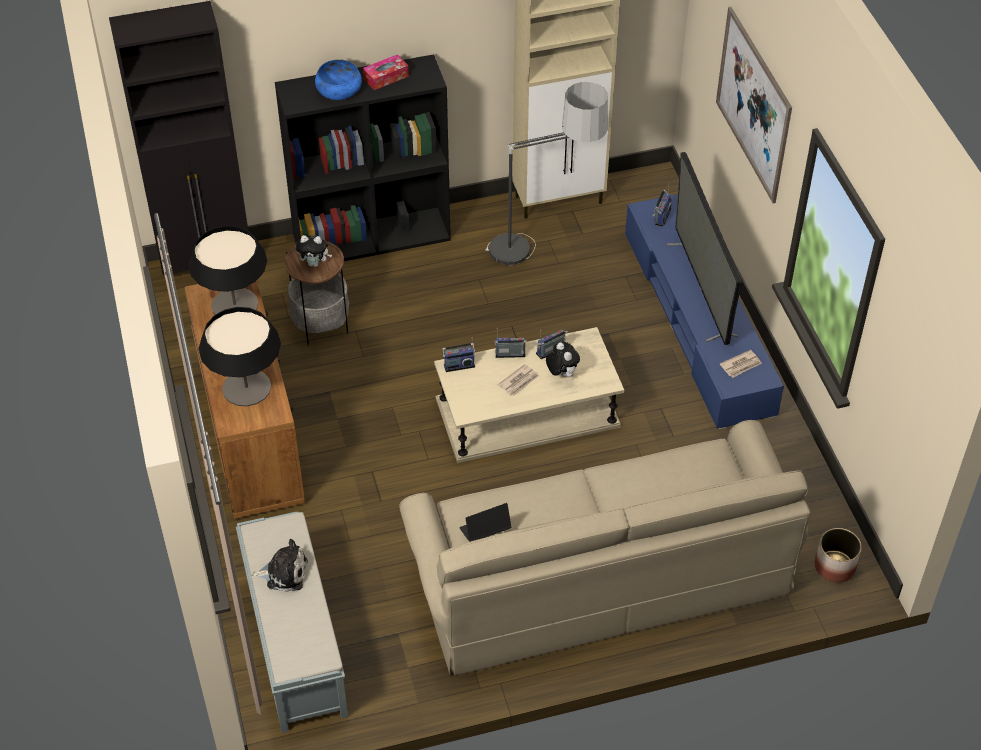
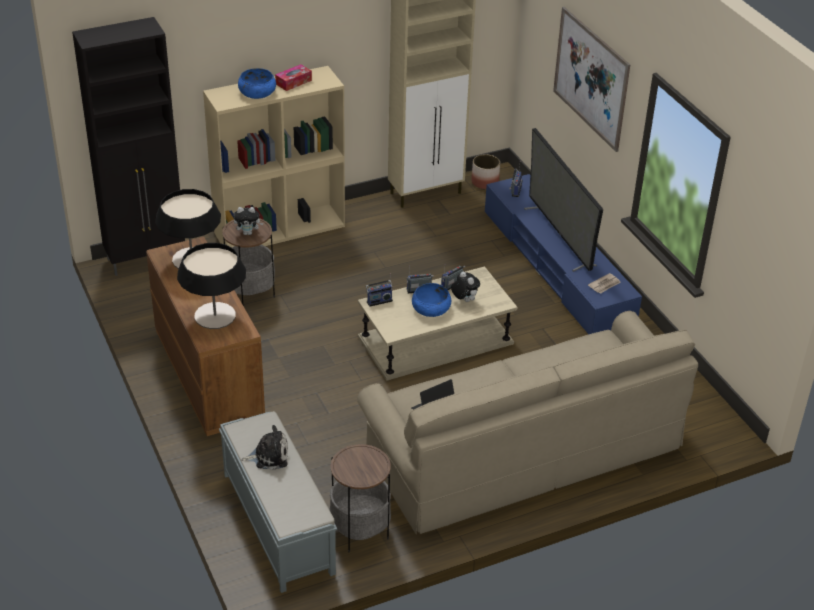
camera: 10 degrees left, 10 degrees down
(372, 237) = (280, 229): black bookcase -> beige bookcase
(387, 662) = (360, 530): none -> side table
(519, 381) = (431, 308): newspaper -> blue bowl
(542, 255) = (421, 231): floor lamp -> none
(834, 566) = (709, 426): planter -> planter (484, 182)

